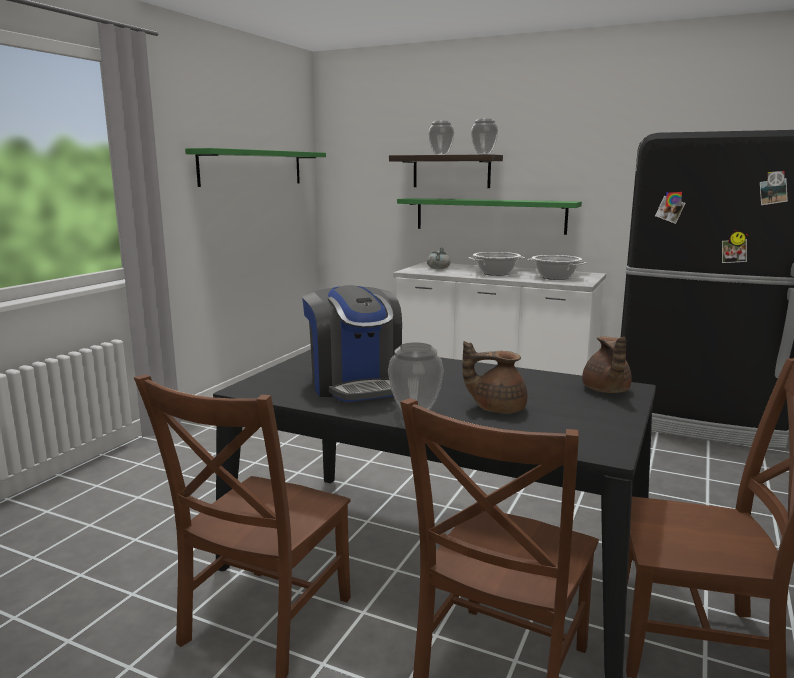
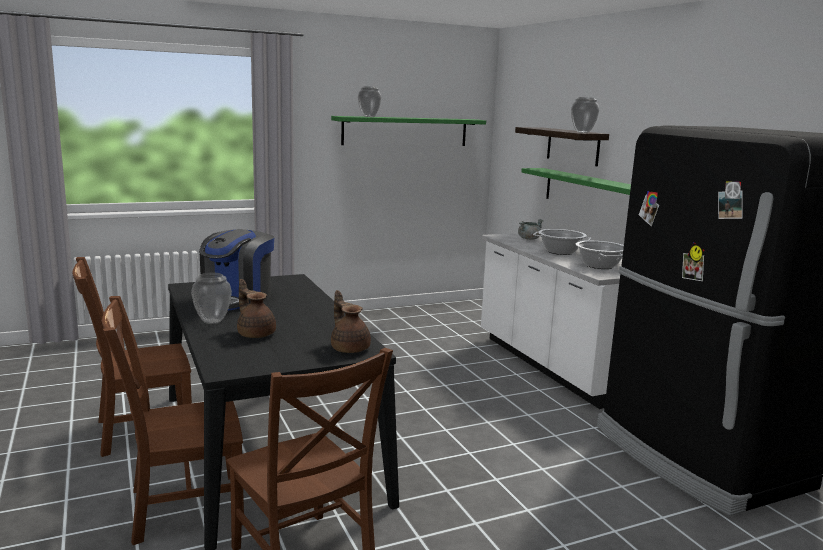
camera: 40 degrees right, 0 degrees up
(440, 155) = (559, 129): vase -> vase (368, 116)
(605, 390) = (349, 348): brown teapot -> brown teapot turned 105 degrees clockwise

